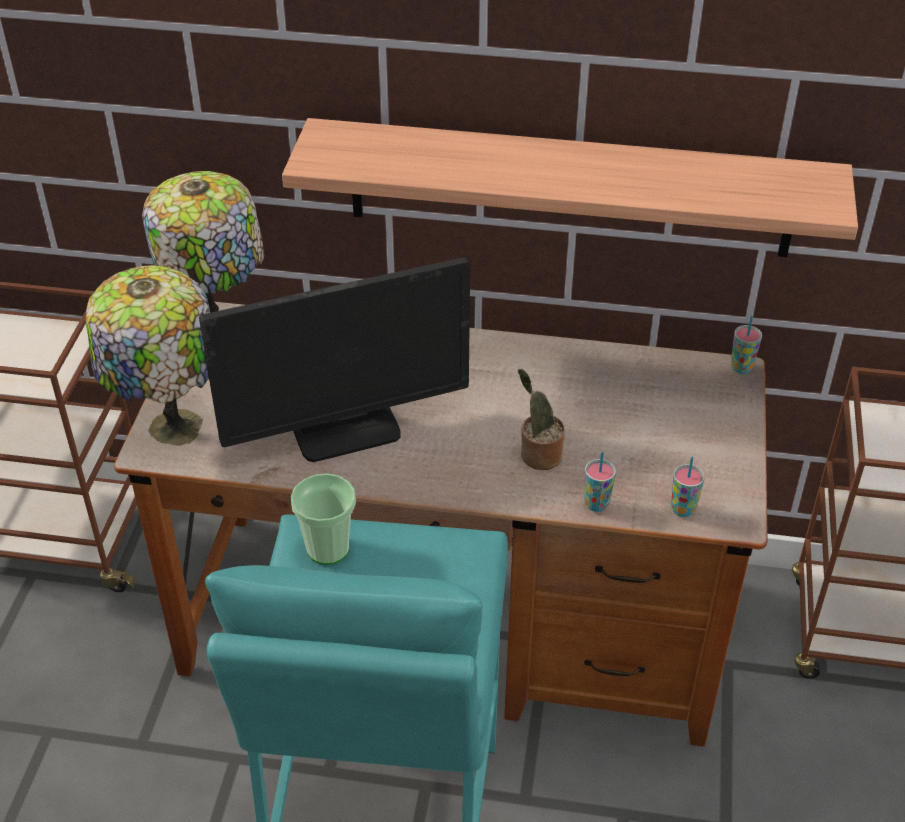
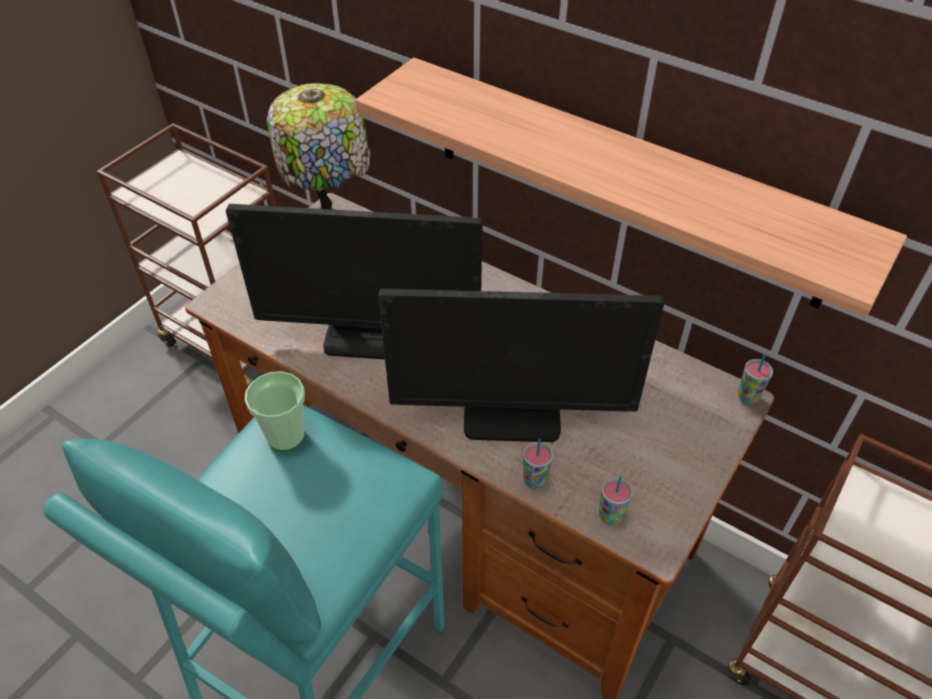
camera: 25 degrees right, 5 degrees up
(170, 428) = (243, 289): table lamp -> none
(538, 455) = (512, 415): potted plant -> monitor

